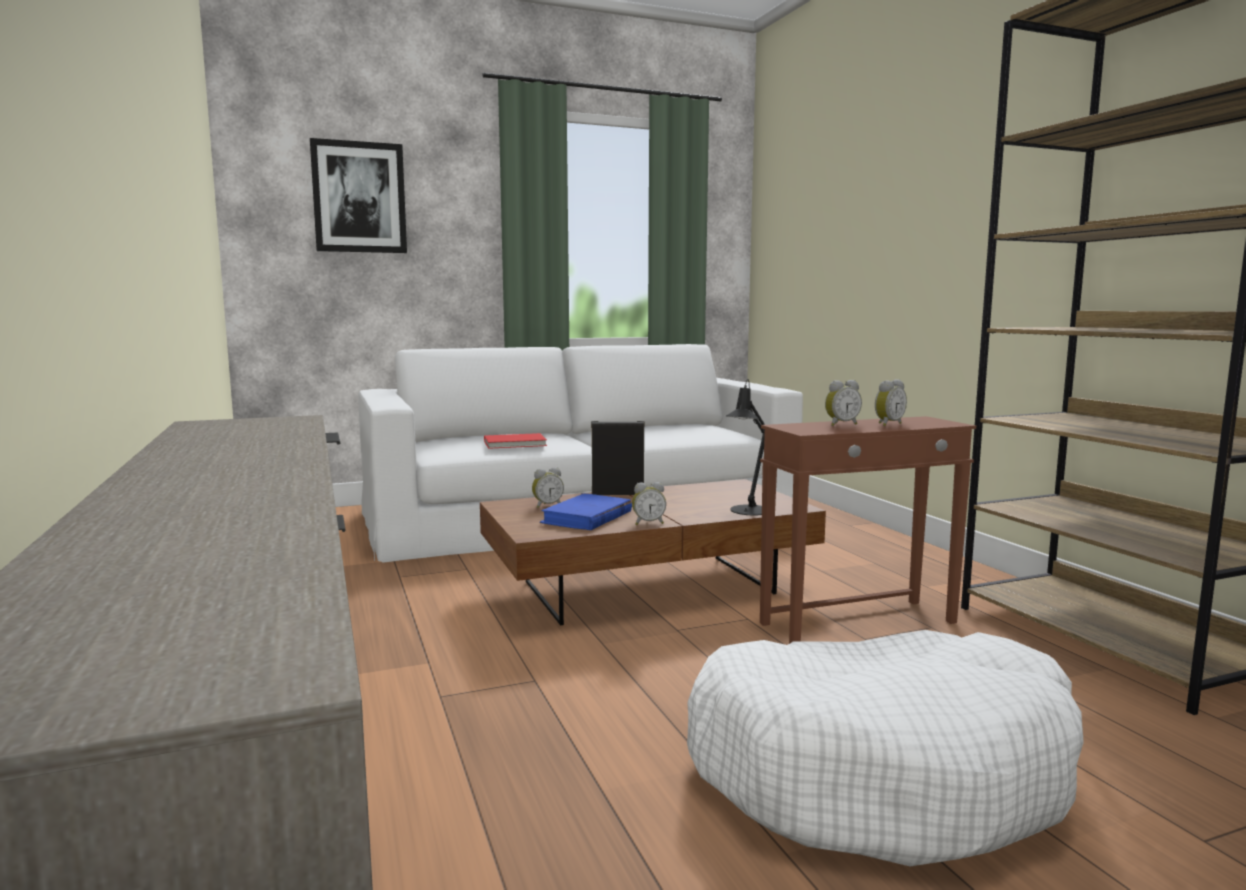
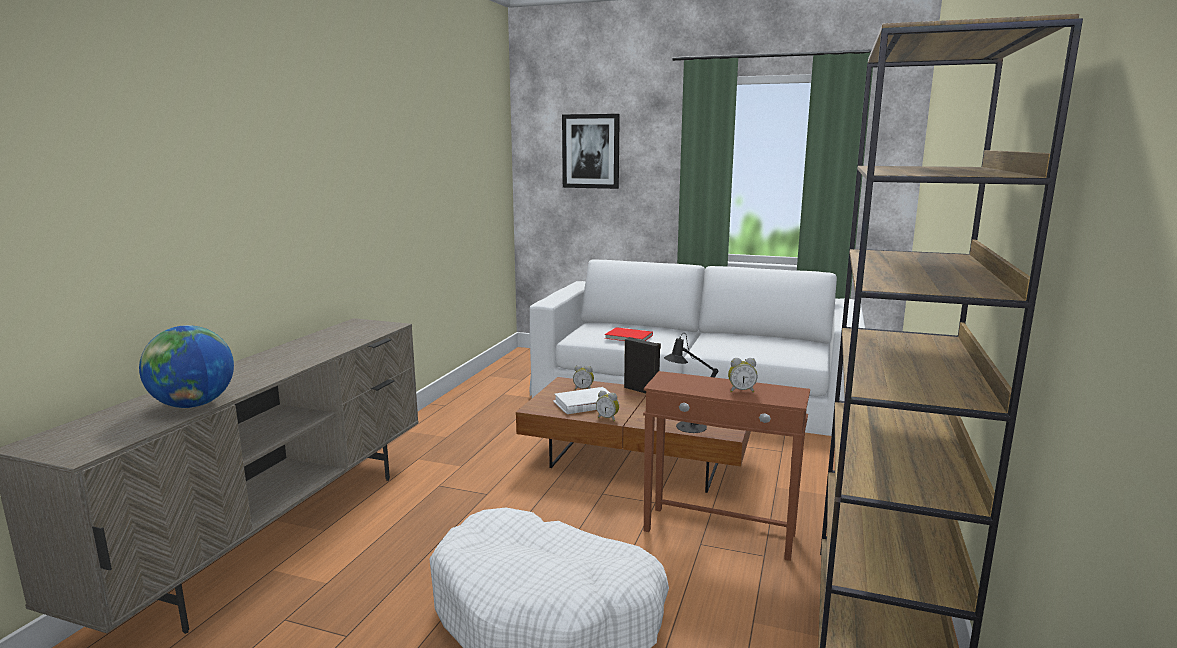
camera: 40 degrees right, 5 degrees up
(264, 537) = (193, 405): none -> globe
(587, 517) = (585, 404): blue book -> white book
(841, 424) = (708, 383): alarm clock -> none

